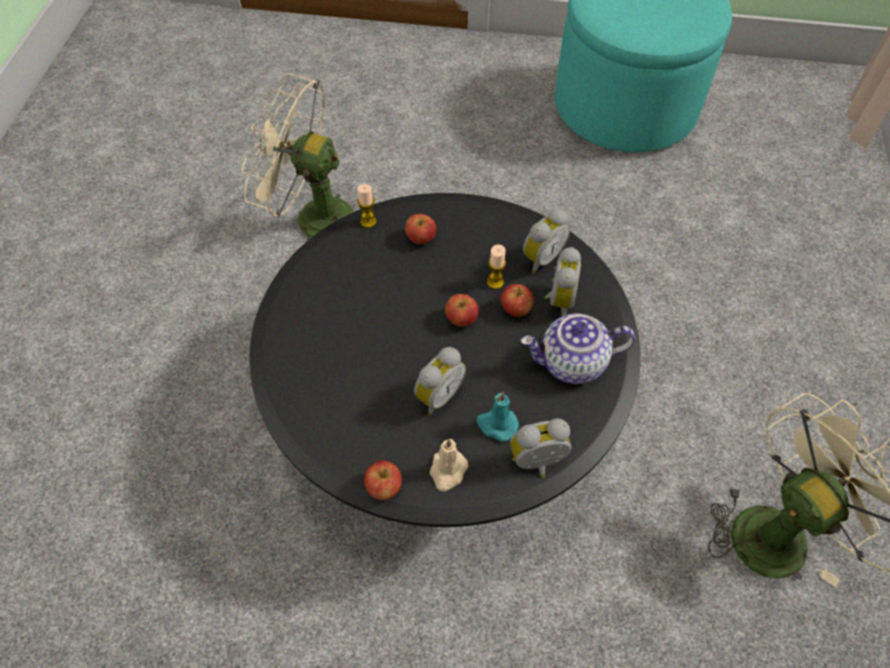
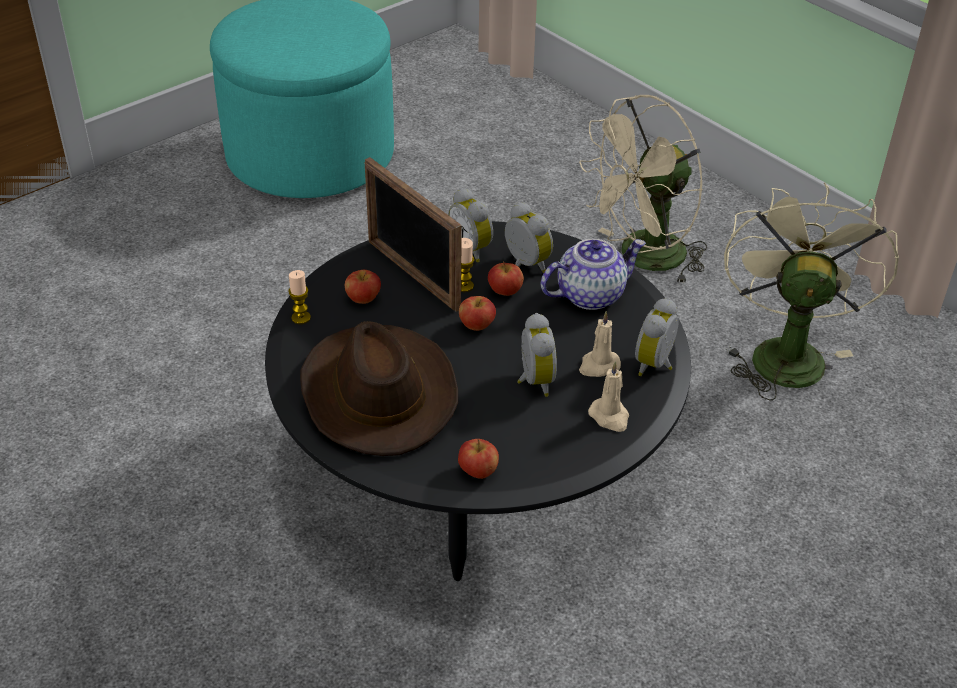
camera: 50 degrees left, 15 degrees down
(312, 218) = (138, 425): beige fan -> beige fan (642, 259)
(337, 313) = (376, 393): none -> brown hat
(384, 487) = (584, 462): apple -> apple (478, 471)
(474, 246) = (412, 275): none -> picture frame
(496, 424) = (598, 366): turquoise candle -> beige candle
(540, 258) = (473, 249): alarm clock -> alarm clock turned 150 degrees clockwise
(572, 363) = (590, 294): teapot -> teapot turned 150 degrees counterclockwise

